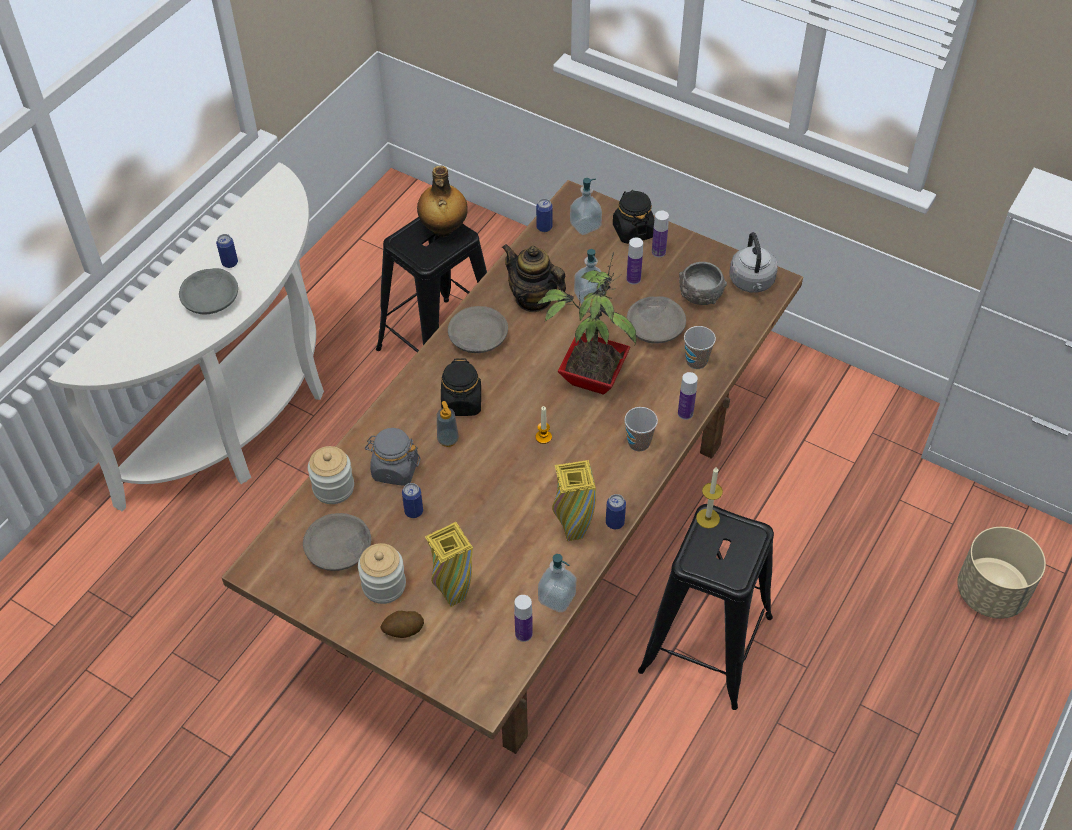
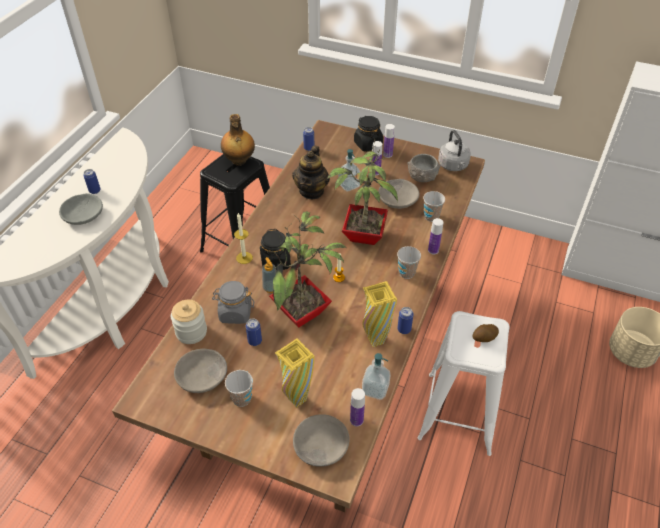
camera: 10 degrees left, 5 degrees down
(384, 585) = (241, 399): jar -> cup
(403, 630) = (263, 431): potato -> potato (484, 338)
(477, 338) = (278, 219): grey bowl -> grey bowl (320, 446)
(483, 484) = (302, 315): none -> potted plant
(534, 299) = (311, 191): teapot -> teapot turned 105 degrees counterclockwise
(585, 226) = (336, 144): soap dispenser -> none
(706, 643) = (458, 412): black stool -> white stool
(708, 518) = (461, 320): candle -> candle (244, 258)

